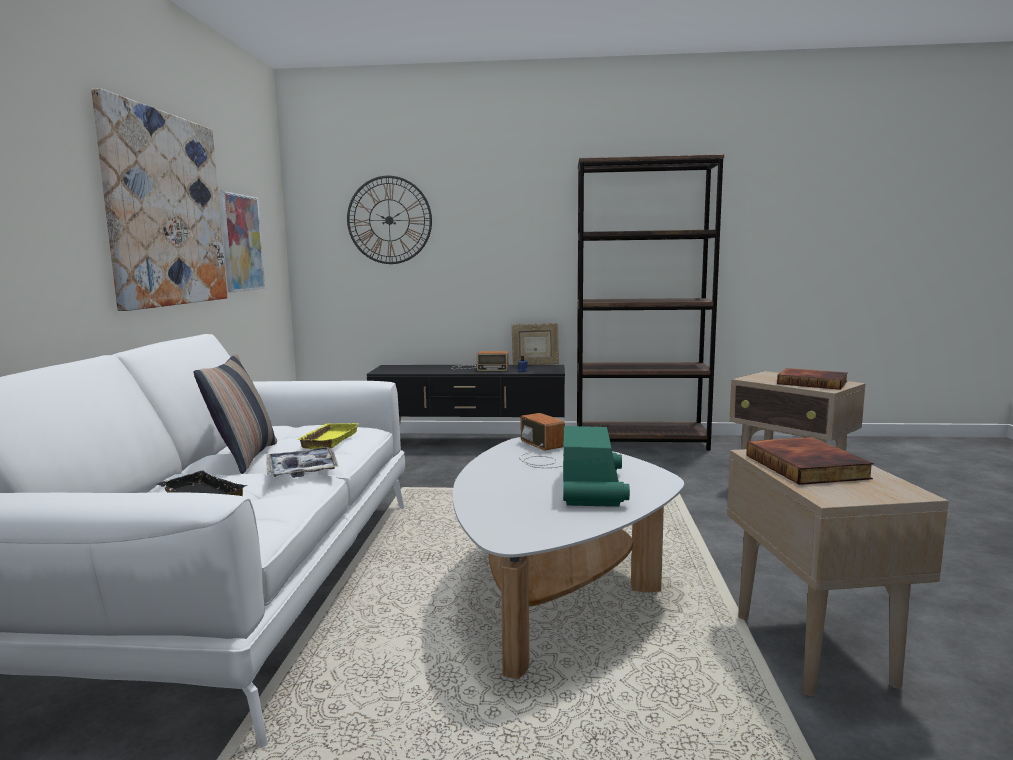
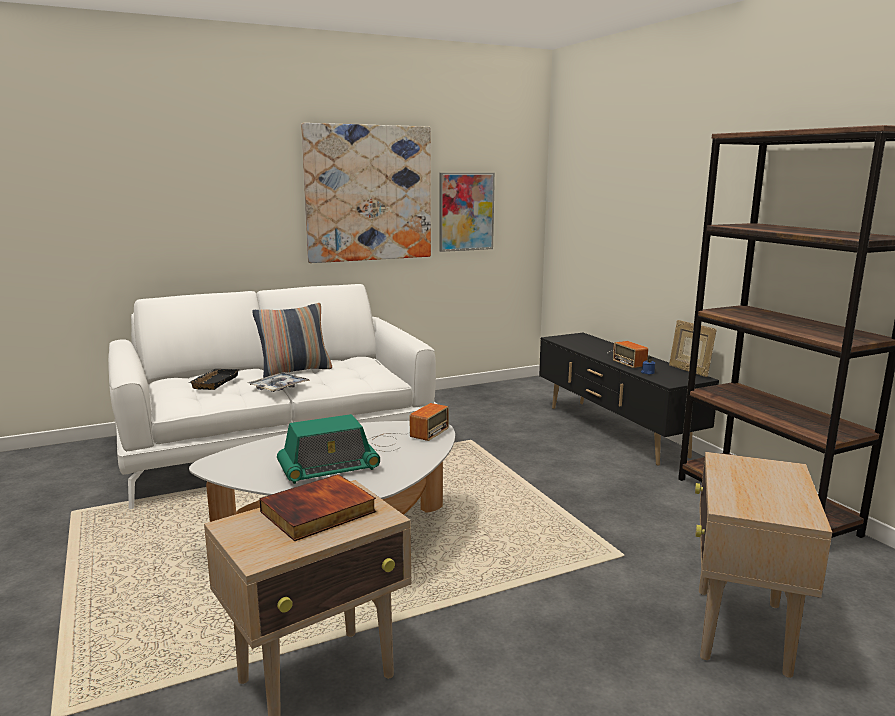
camera: 60 degrees right, 5 degrees up
(327, 440) = (345, 376): yellow tray -> none
(389, 220) = (604, 192): wall clock -> none
(813, 382) = (763, 496): book -> none

